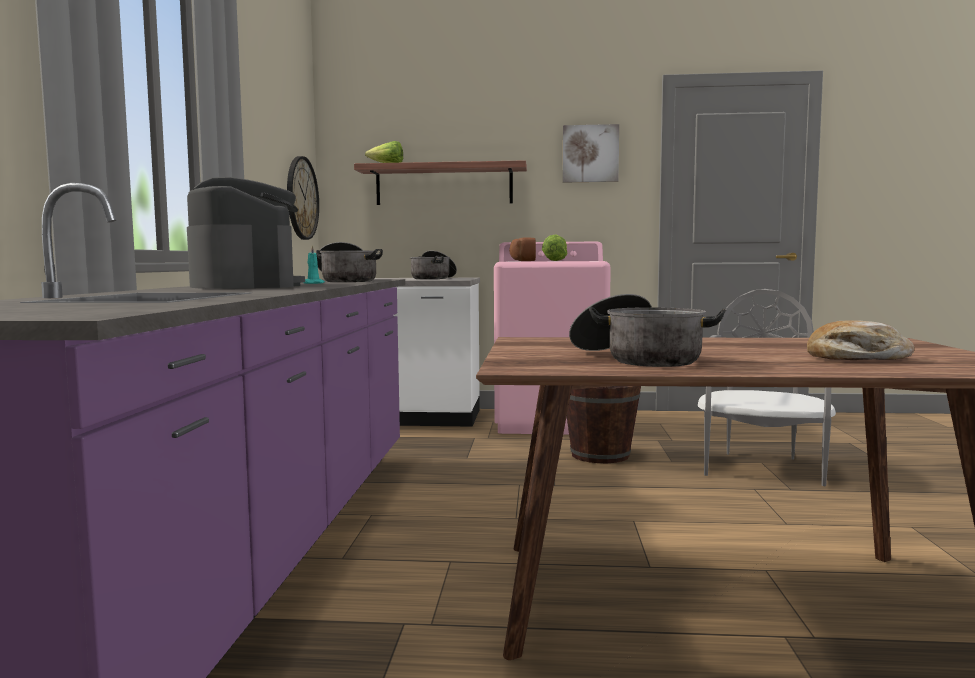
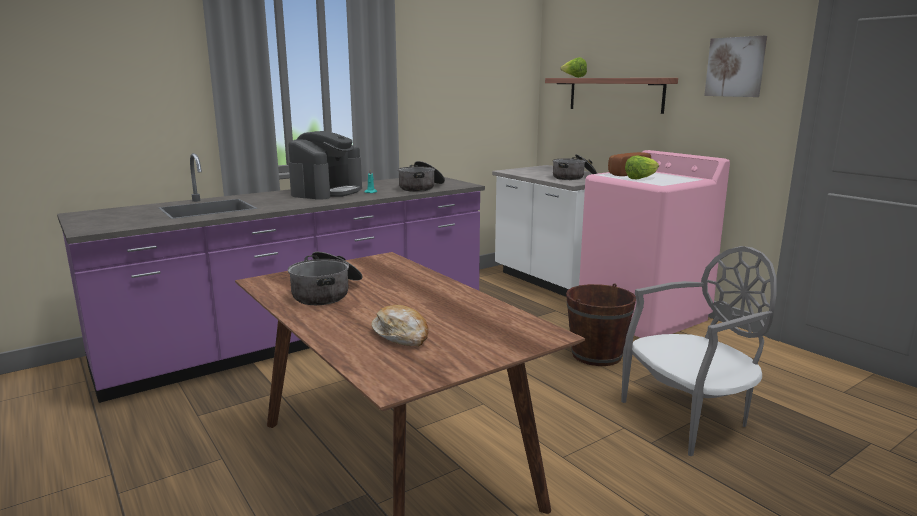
camera: 50 degrees right, 10 degrees up
(301, 198) = (508, 105): wall clock -> none

